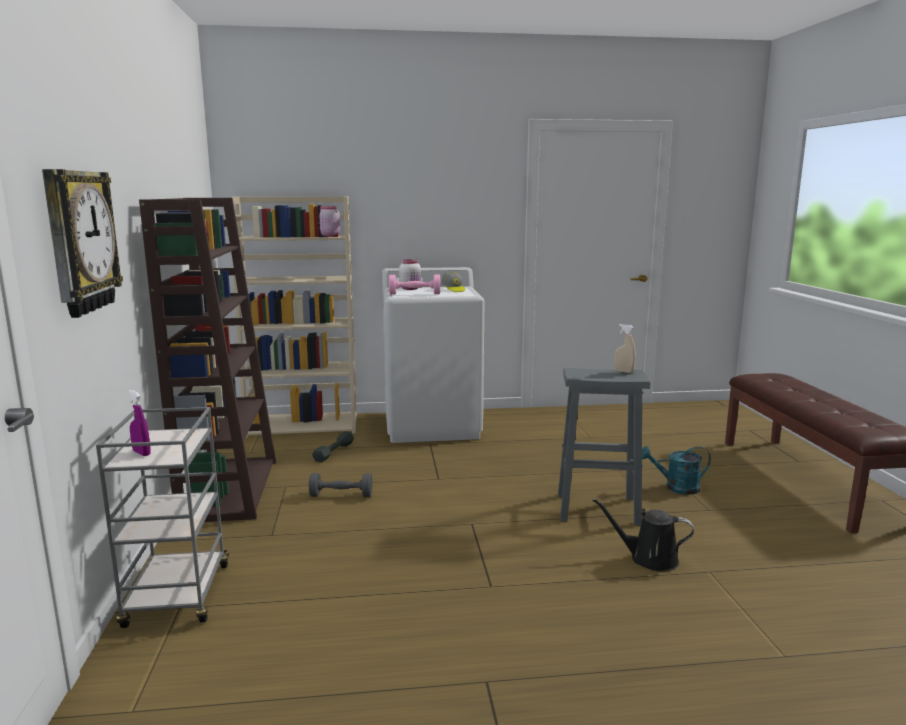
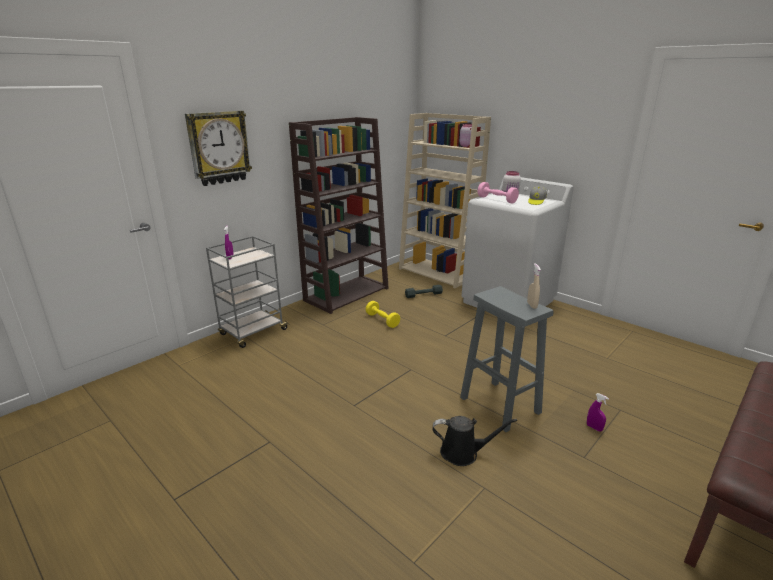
camera: 50 degrees right, 10 degrees up
(341, 495) = (382, 320): grey dumbbell -> yellow dumbbell
(649, 559) = (463, 453): black watering can -> black watering can turned 120 degrees clockwise
(676, 488) = (594, 428): turquoise watering can -> purple spray bottle

